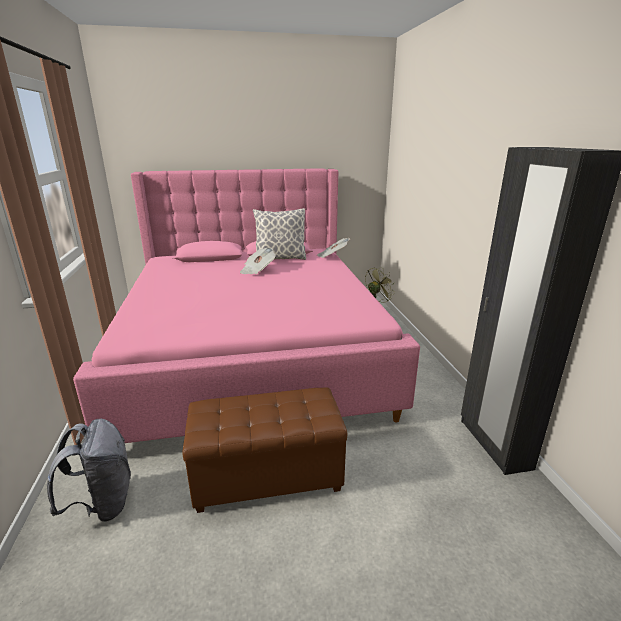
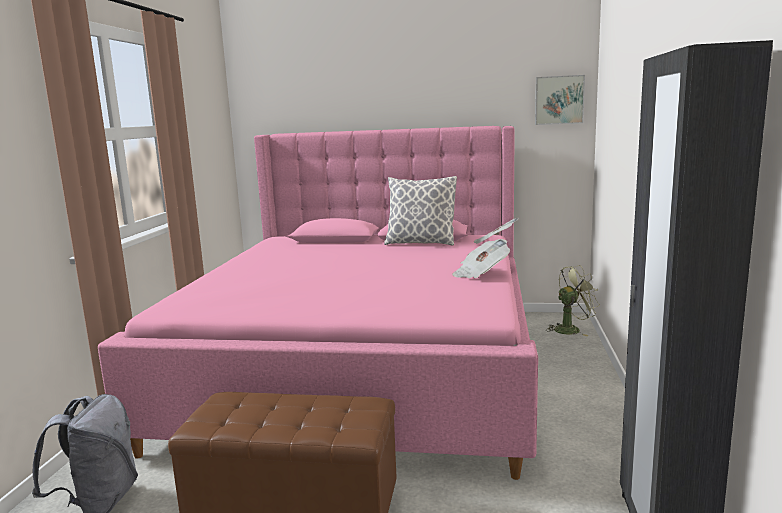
camera: 20 degrees right, 10 degrees down
(257, 270) = (379, 254): newspaper -> newspaper (480, 274)
(364, 150) = (559, 100): none -> picture

